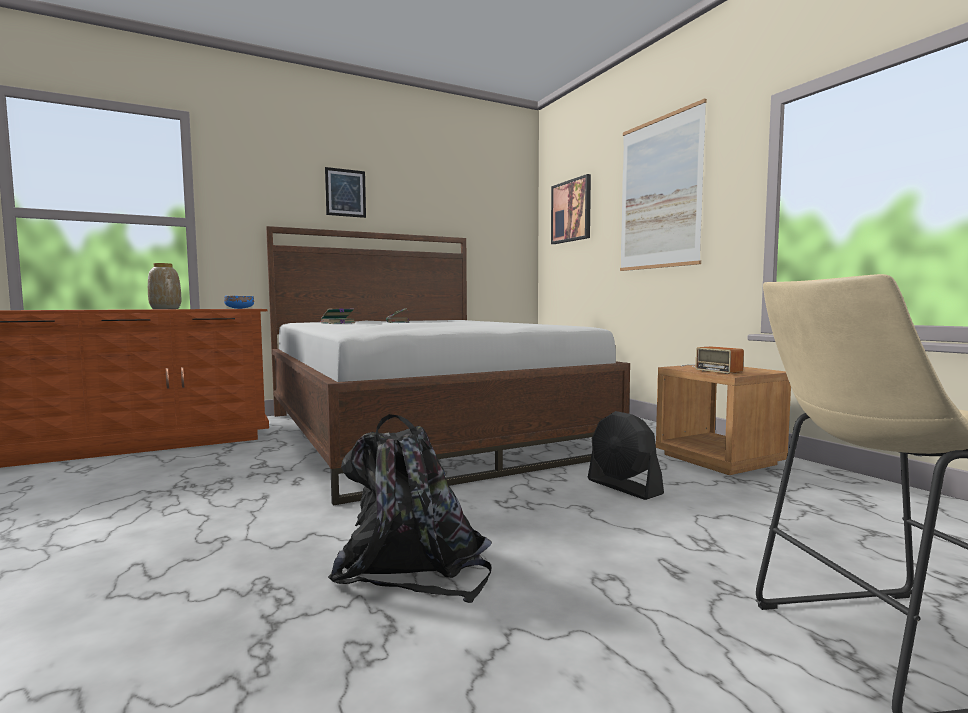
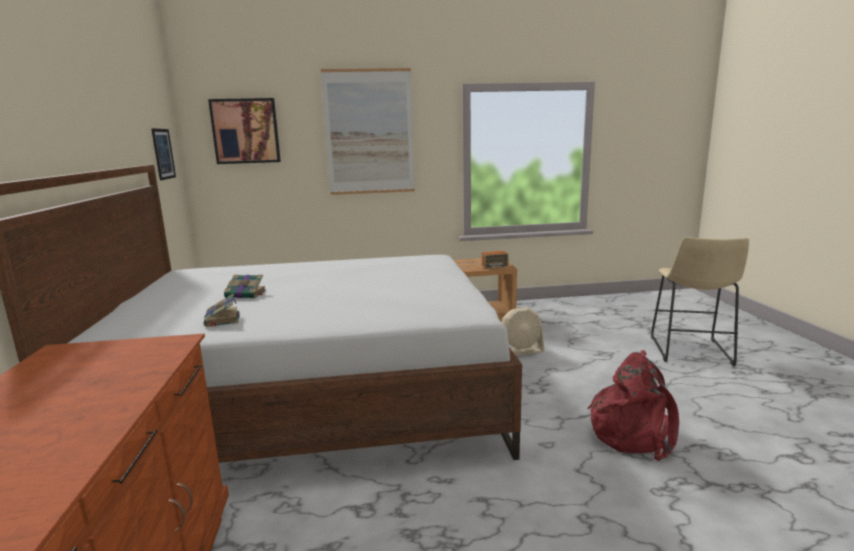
camera: 70 degrees left, 10 degrees up
(166, 309) = (93, 406): vase -> none
(240, 308) = (165, 349): blue bowl -> none
(345, 193) = (44, 108): picture -> picture (163, 154)
(413, 567) = (633, 433): black backpack -> red backpack
(624, 487) = (519, 352): black fan -> beige fan

